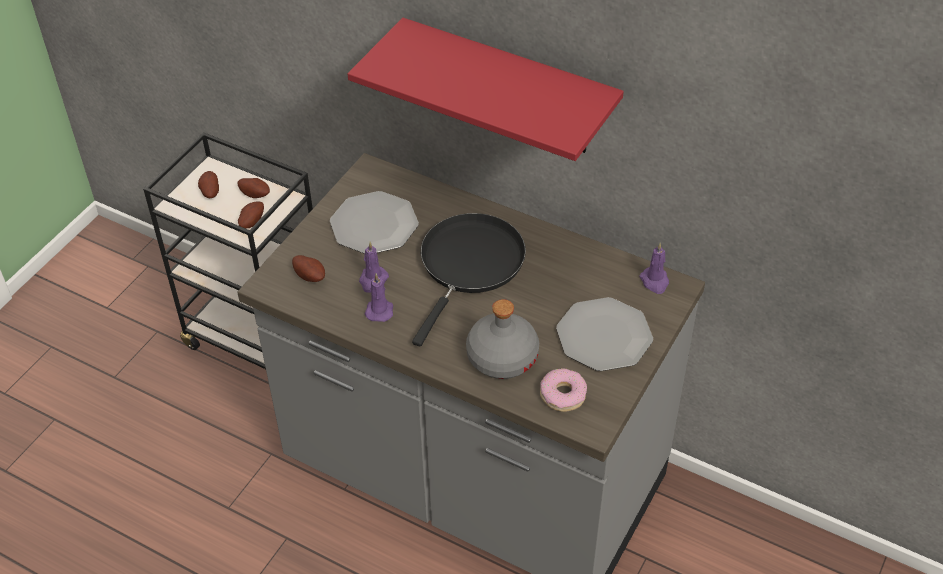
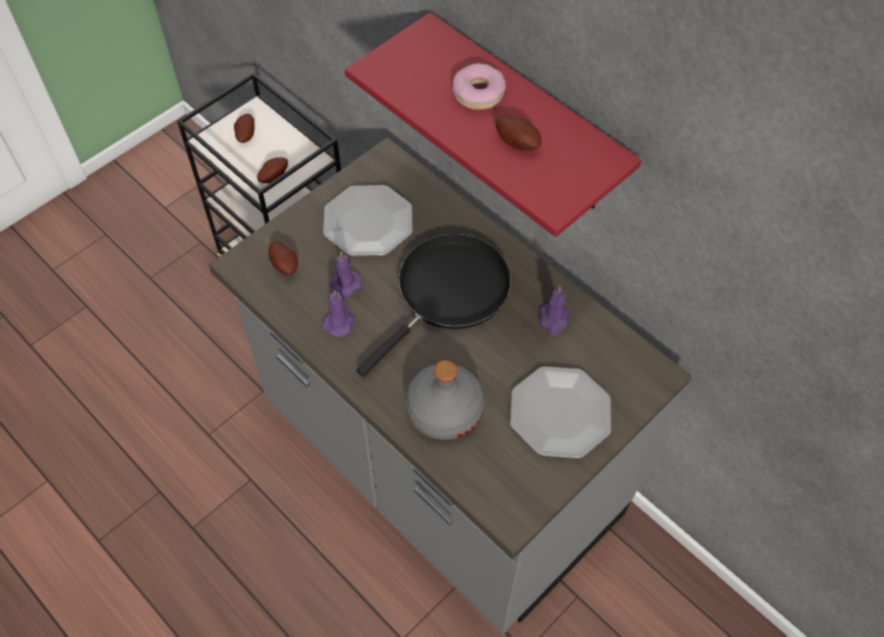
camera: 15 degrees right, 10 degrees up
(255, 194) = (287, 147): potato -> potato (518, 142)
(562, 395) = (492, 472): donut -> donut (478, 93)
(655, 282) = (636, 362): purple candle -> purple candle (553, 320)

